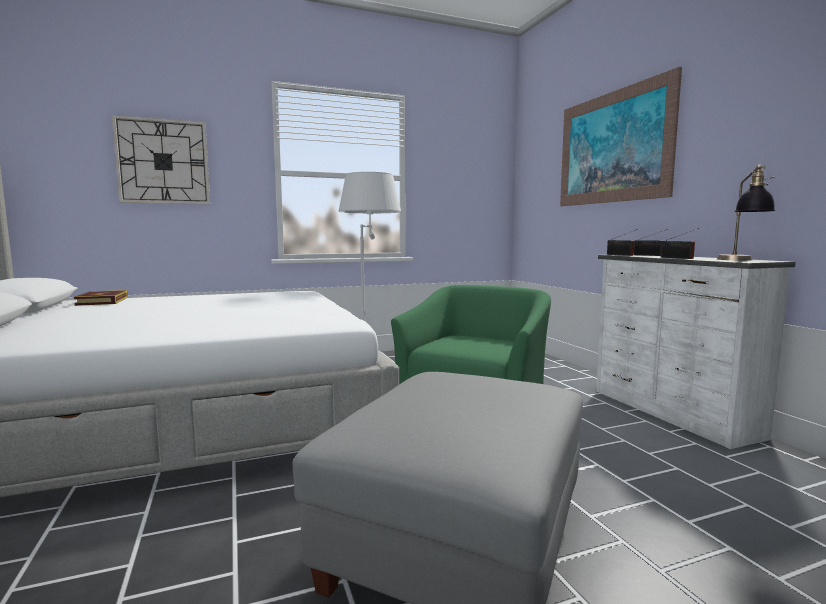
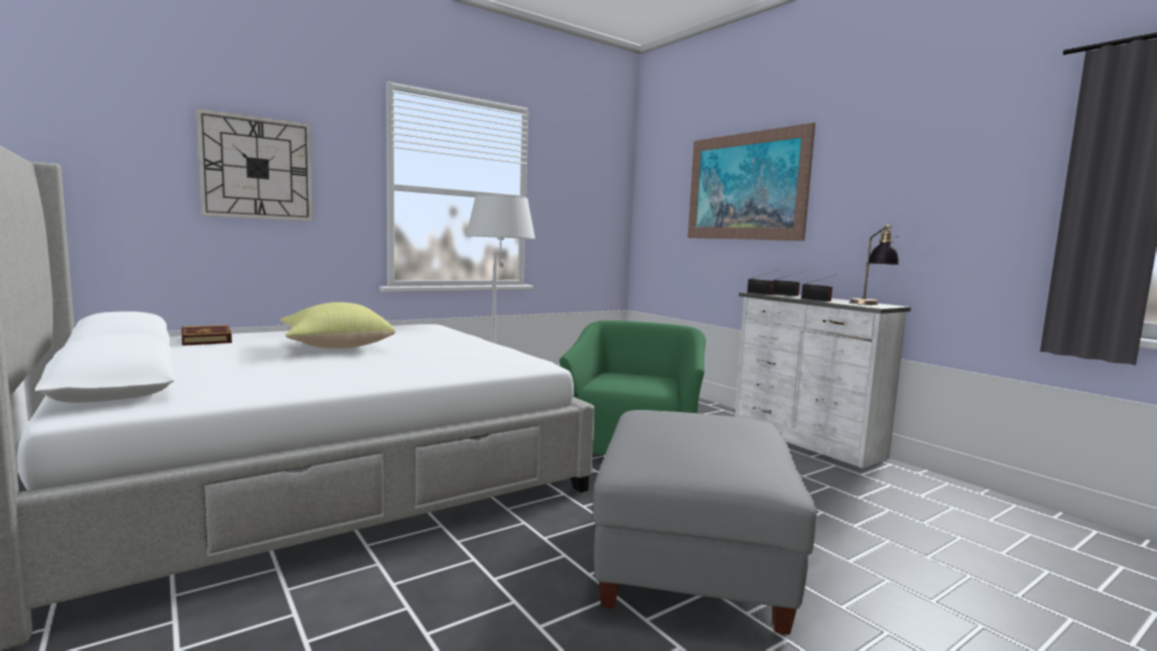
camera: 15 degrees left, 0 degrees up
(189, 307) = (336, 347): none -> yellow pillow

